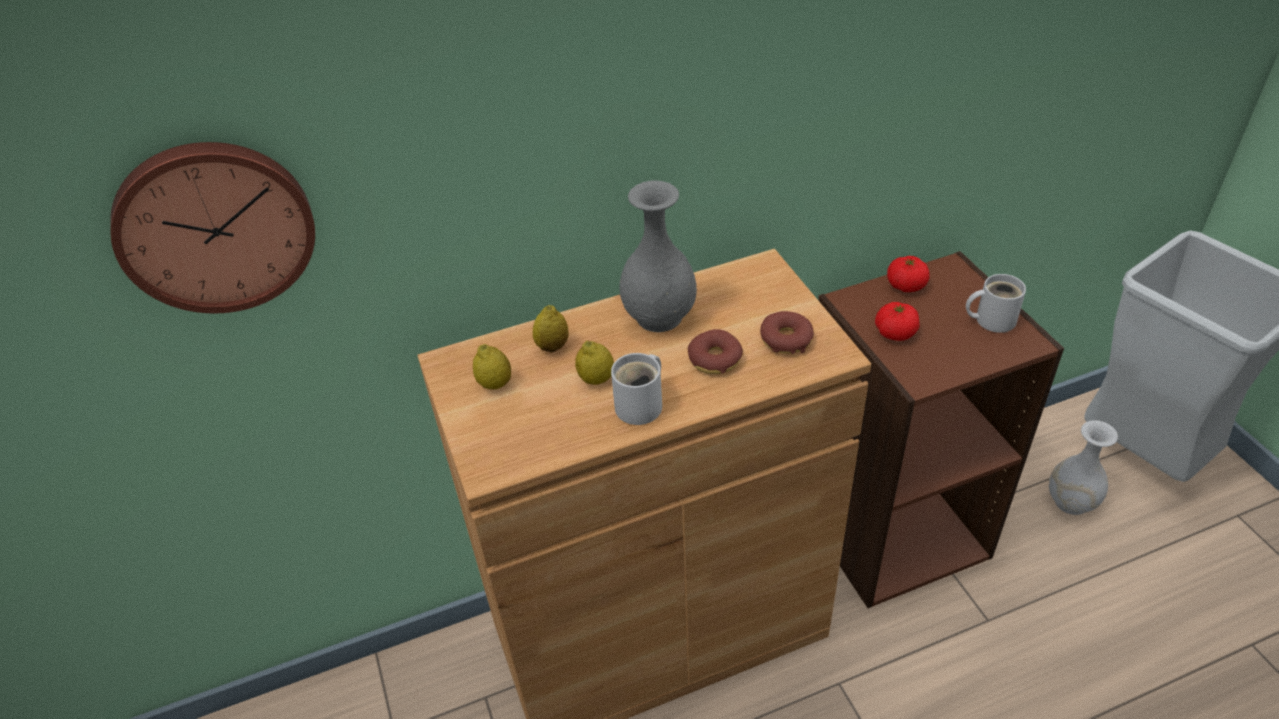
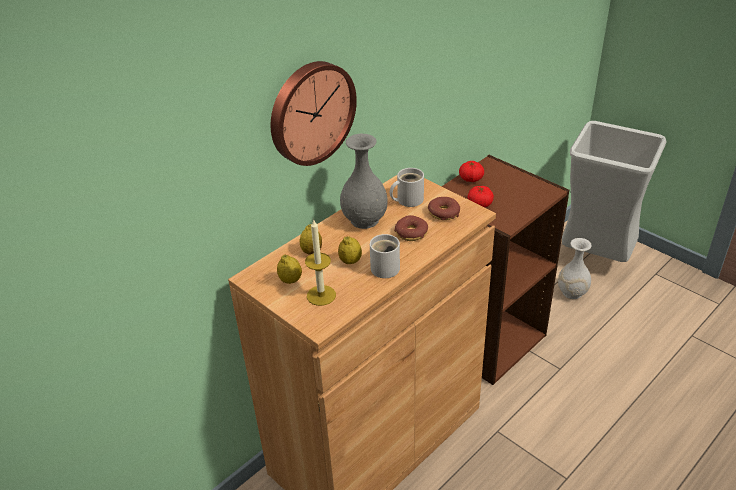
camera: 25 degrees left, 5 degrees down
(215, 225) = (115, 211): wall clock -> wall clock (310, 112)
(521, 422) = (321, 295): none -> candle
(991, 319) = (525, 184): white mug -> white mug (407, 199)

